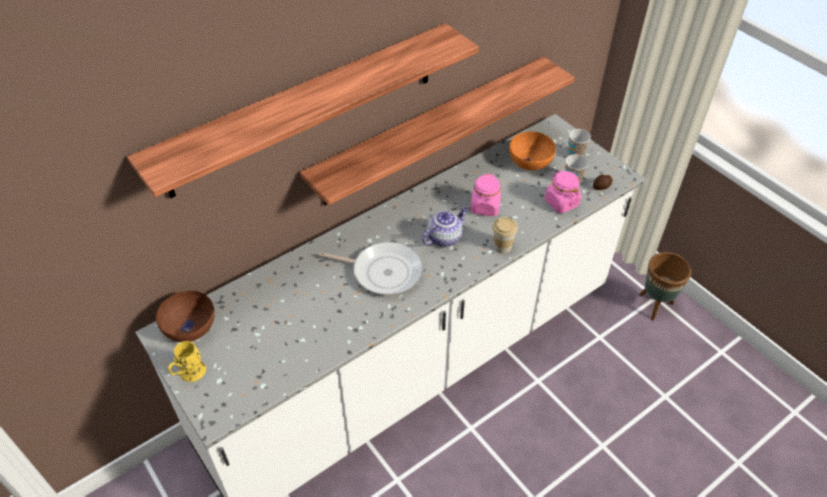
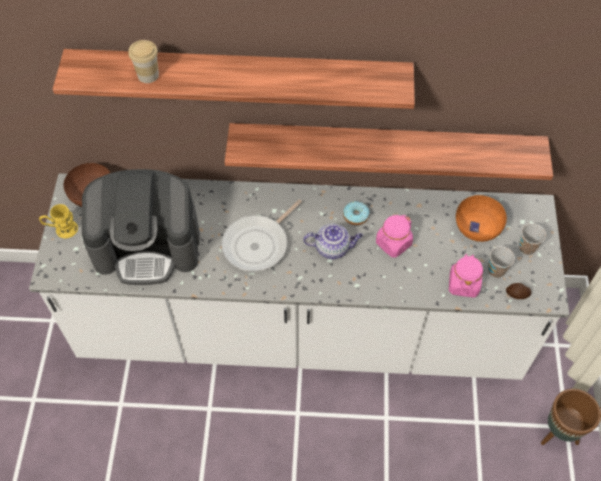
camera: 40 degrees right, 10 degrees up
(287, 333) = (148, 245): none -> coffee machine
(383, 271) = (258, 244): frying pan -> frying pan turned 75 degrees clockwise
(437, 205) = (355, 216): none -> donut
(502, 246) = (371, 288): cup -> cup (148, 75)

